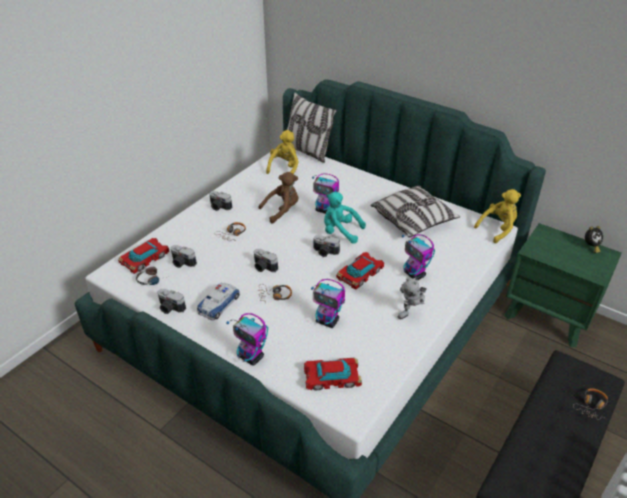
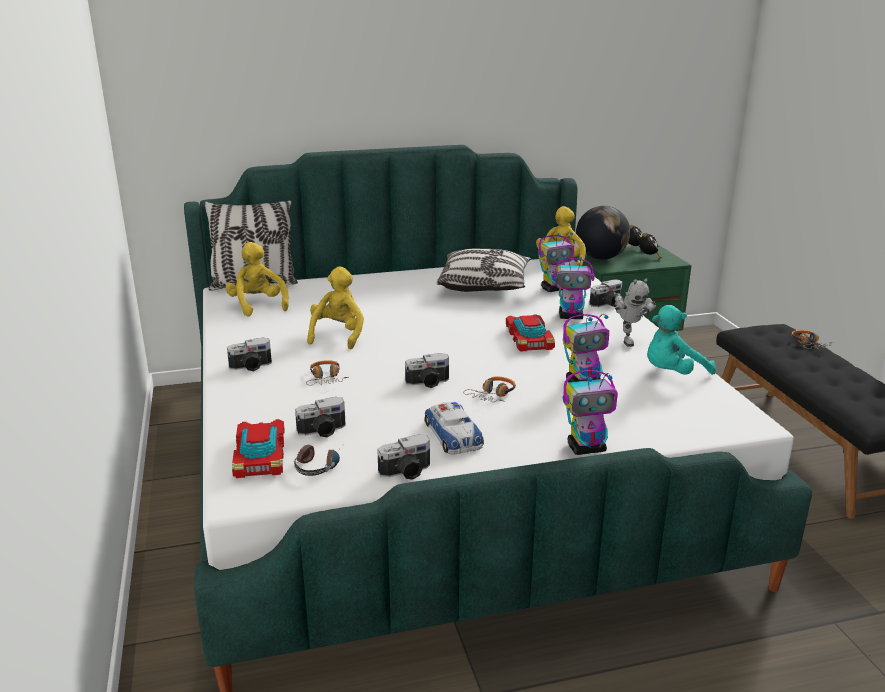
camera: 50 degrees left, 15 degrees down
(282, 210) = (338, 335): brown plush toy -> yellow plush toy
(325, 210) = (385, 315): toy robot -> toy robot (555, 289)
(325, 252) = (461, 342): camera -> camera (608, 304)
(332, 377) = (680, 413): toy car -> none
(340, 232) = (439, 322): turquoise plush toy -> turquoise plush toy (672, 373)
(546, 240) = (600, 258): none -> globe
(584, 260) = (648, 257): none -> alarm clock

